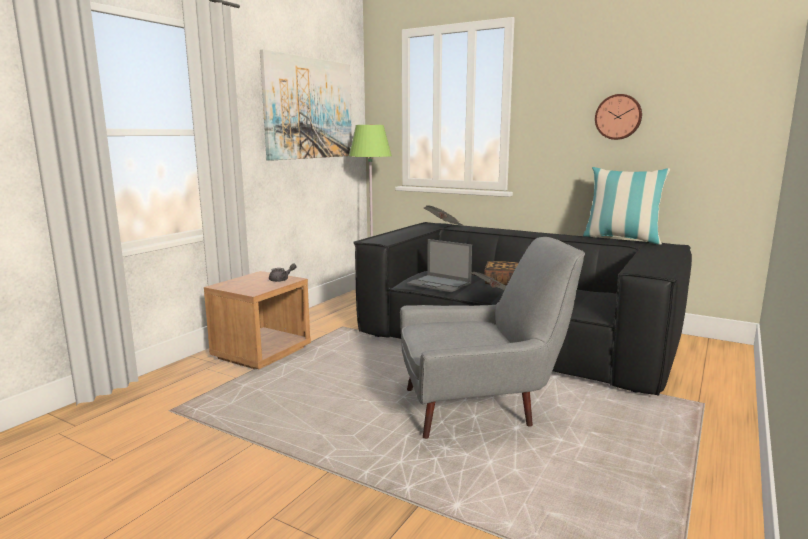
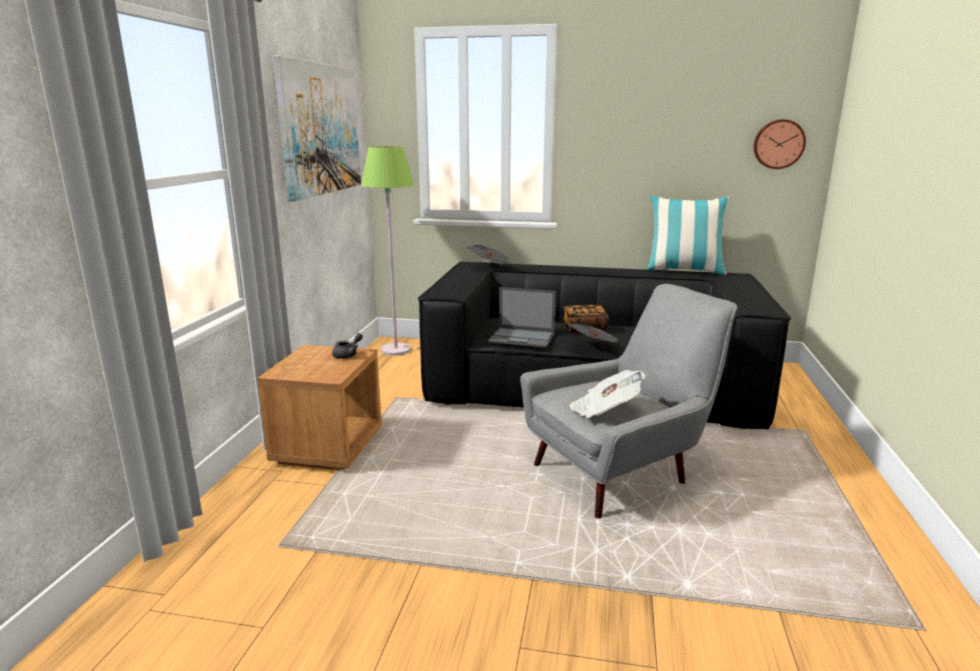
camera: 20 degrees left, 5 degrees up
(447, 341) = (605, 411): none -> newspaper
(618, 117) = (673, 141): wall clock -> wall clock (778, 144)

